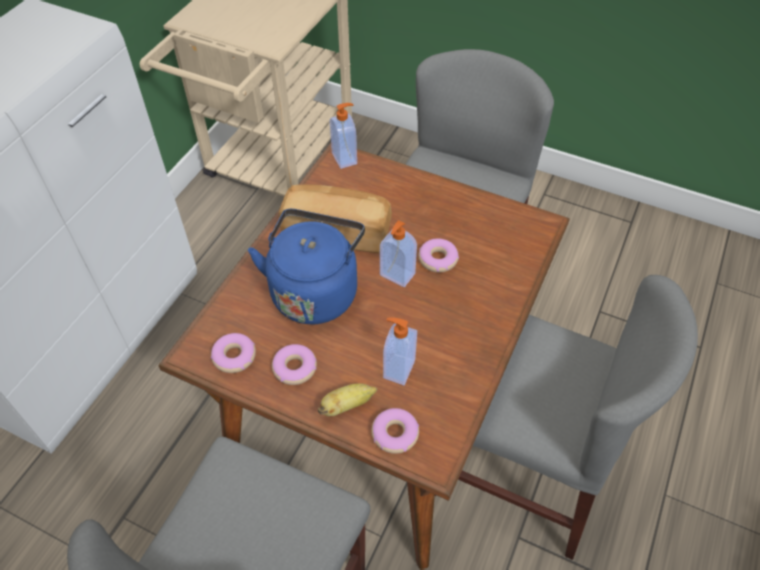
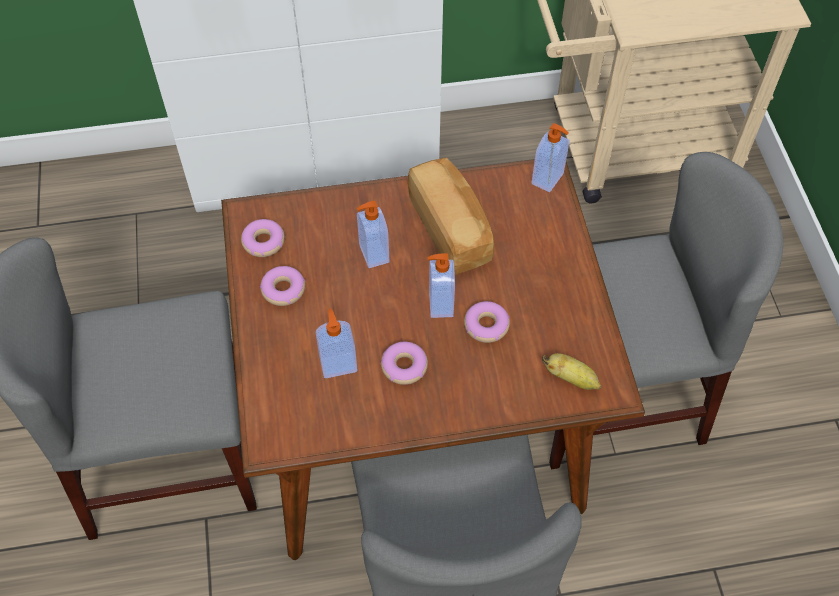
camera: 55 degrees right, 5 degrees up
(315, 290) = (373, 254): blue kettle -> soap dispenser
(347, 405) = (274, 348): banana -> banana (571, 378)
(395, 434) = (272, 399): donut -> donut (404, 366)

